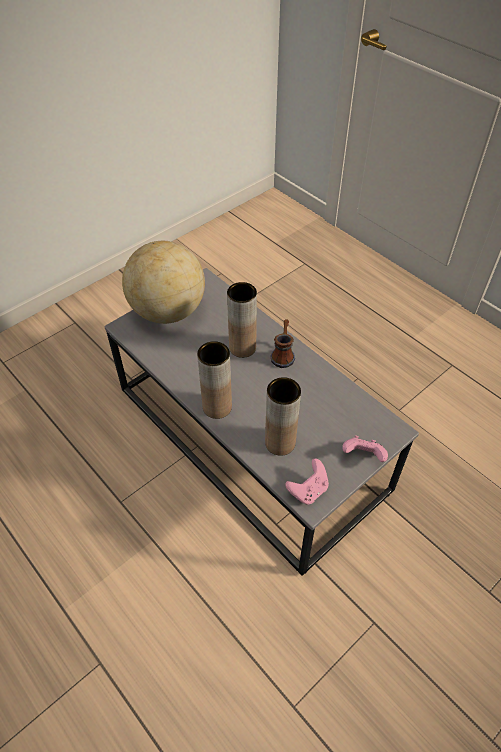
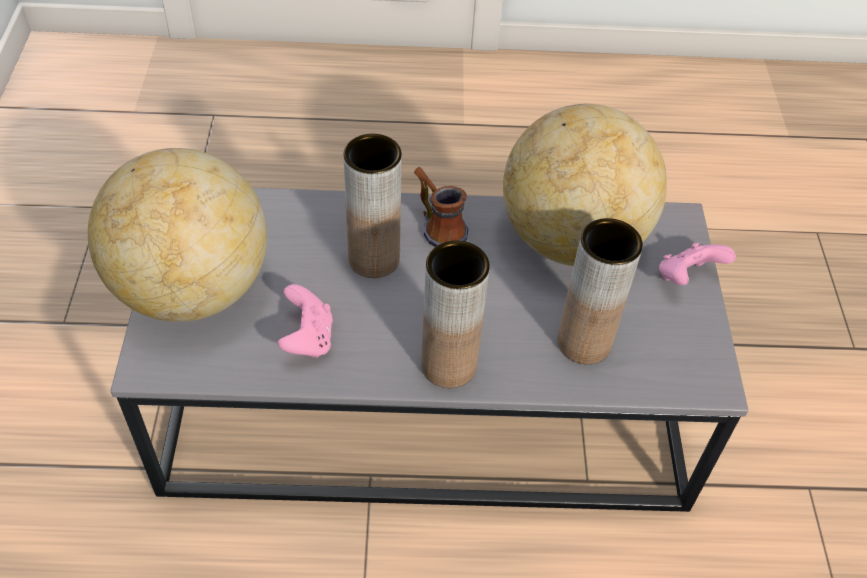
camera: 50 degrees left, 0 degrees up
(308, 490) = (688, 371): pink game controller -> pink game controller (308, 338)
(332, 401) = (571, 240): none -> globe

